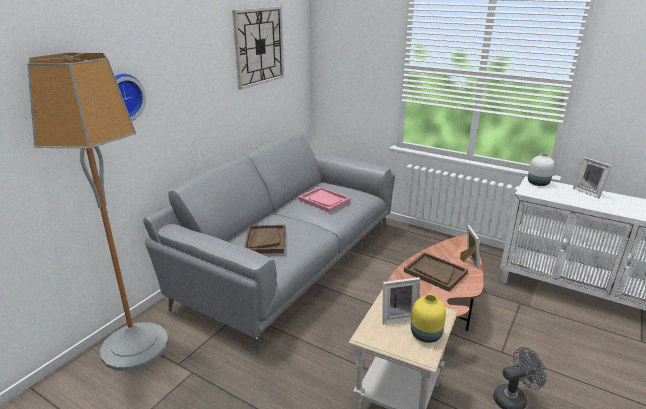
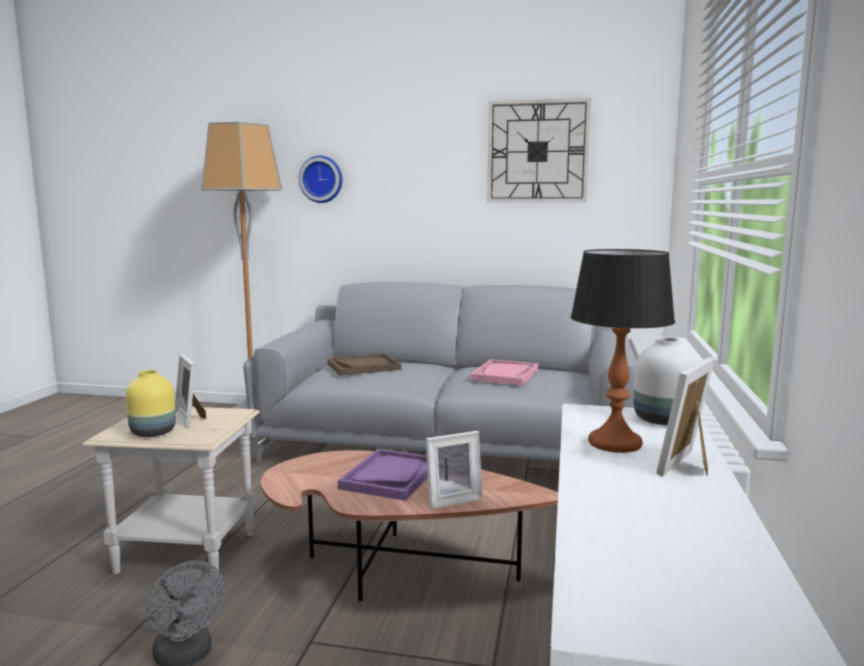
camera: 70 degrees right, 15 degrees down
(435, 272) = (390, 476): brown tray -> purple tray
(567, 196) = (615, 443): none -> table lamp

